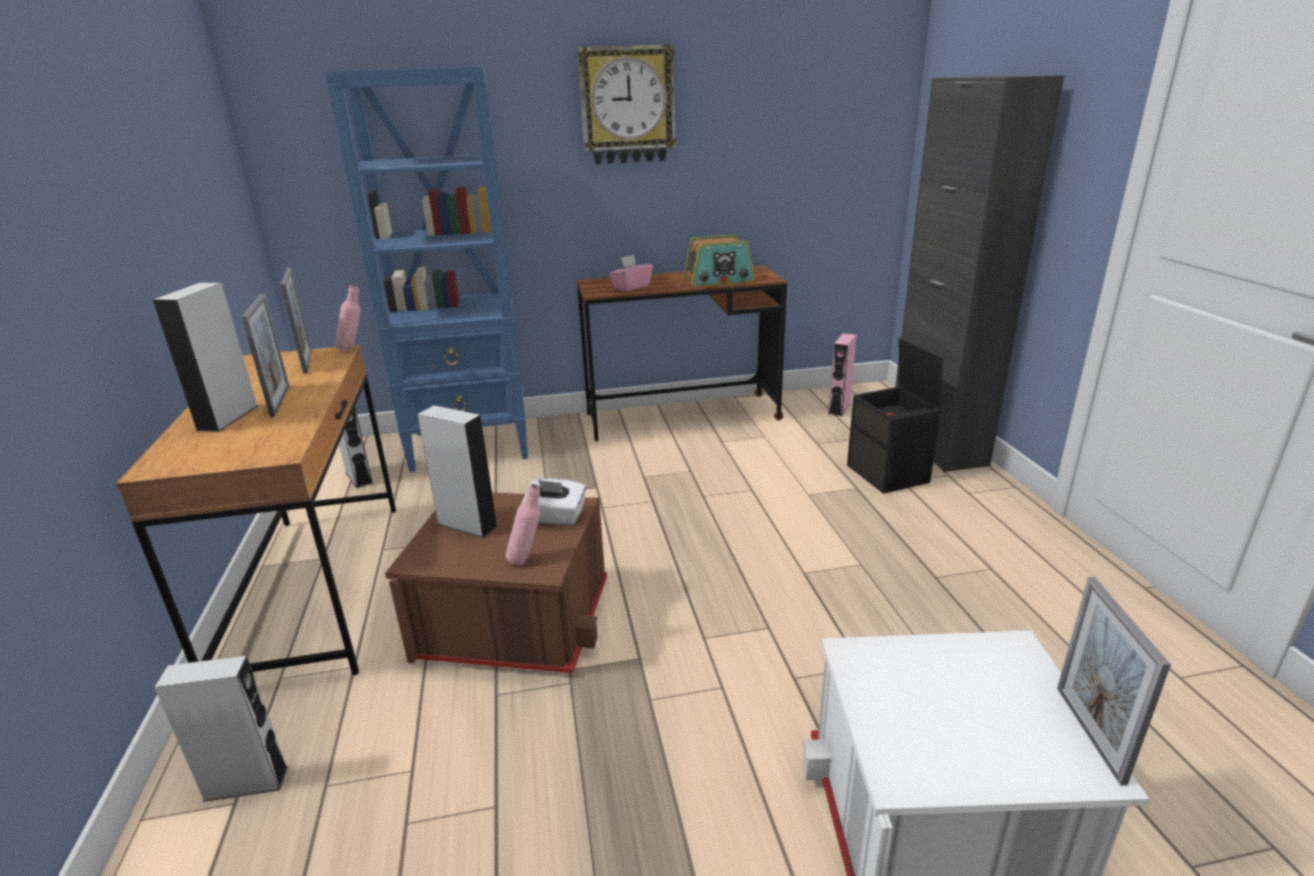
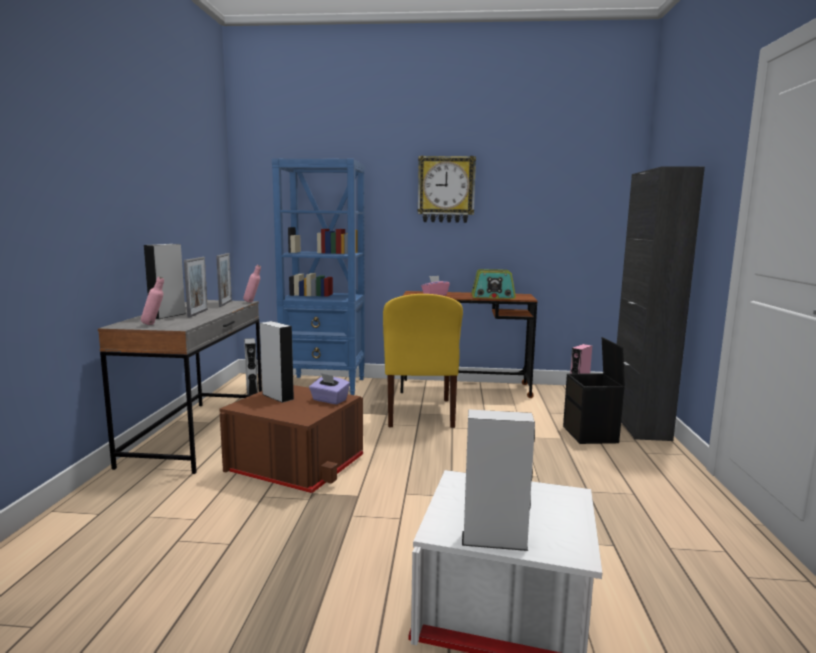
camera: 15 degrees right, 15 degrees down
(246, 783) = (109, 507): grey speaker -> grey speaker (494, 540)
(317, 588) = (198, 434): brown desk -> grey desk
(527, 559) = (298, 414): pink bottle -> pink bottle (154, 324)
(555, 517) = (329, 400): white tissue box -> purple tissue box
(644, 478) = (419, 414): none -> yellow chair
(1089, 733) = (587, 537): picture frame -> none

